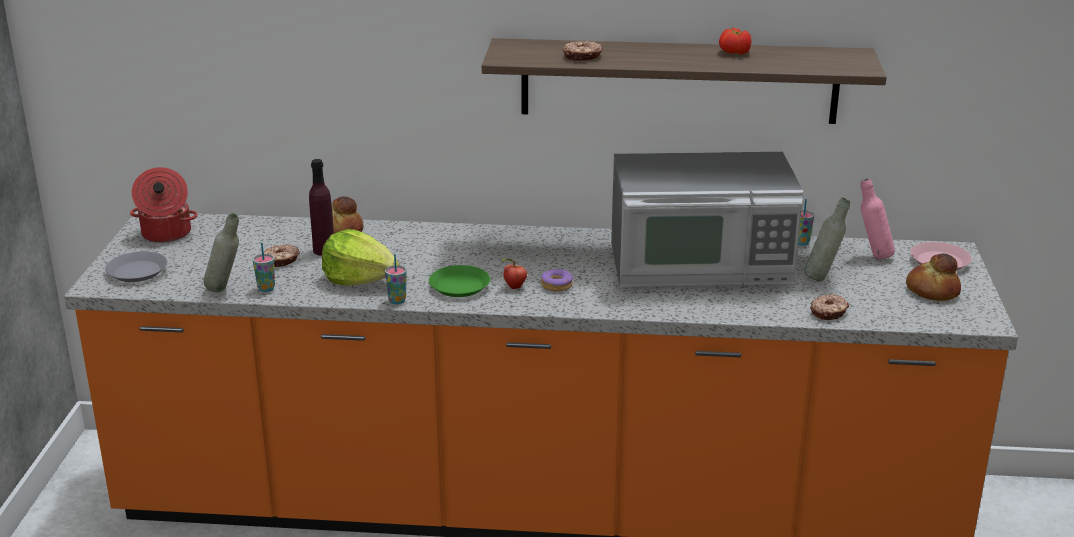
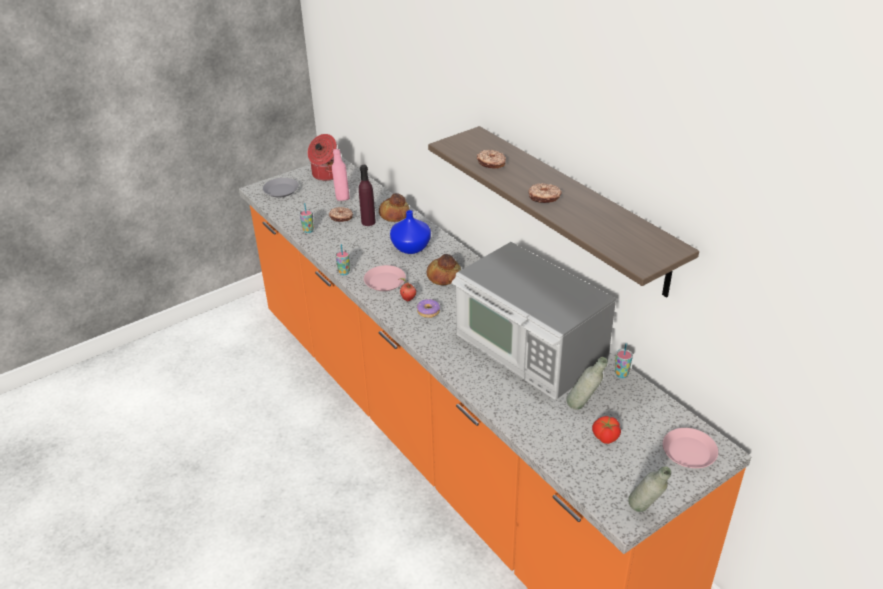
camera: 50 degrees right, 10 degrees up
(226, 290) = (292, 222): grey bottle -> grey bottle (644, 512)
(359, 279) = (352, 249): lettuce -> none
(423, 248) = (412, 247): none -> blue vase
(460, 286) = (385, 282): green plate -> pink plate
(734, 52) = (589, 205): tomato -> tomato (605, 436)
(829, 313) = (536, 434): donut -> donut (544, 198)
(872, 256) = (649, 415): pink bottle -> pink bottle (342, 198)
(931, 291) = (636, 468): bread -> bread (443, 276)

